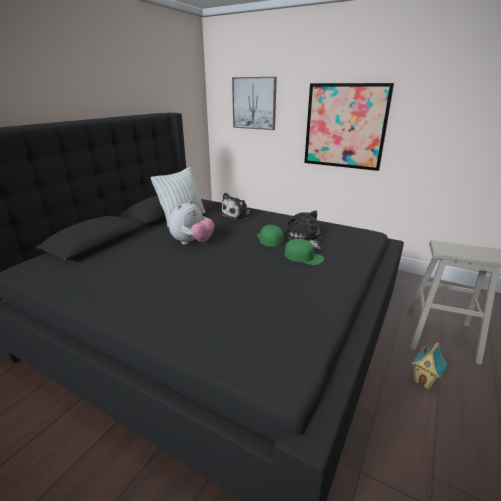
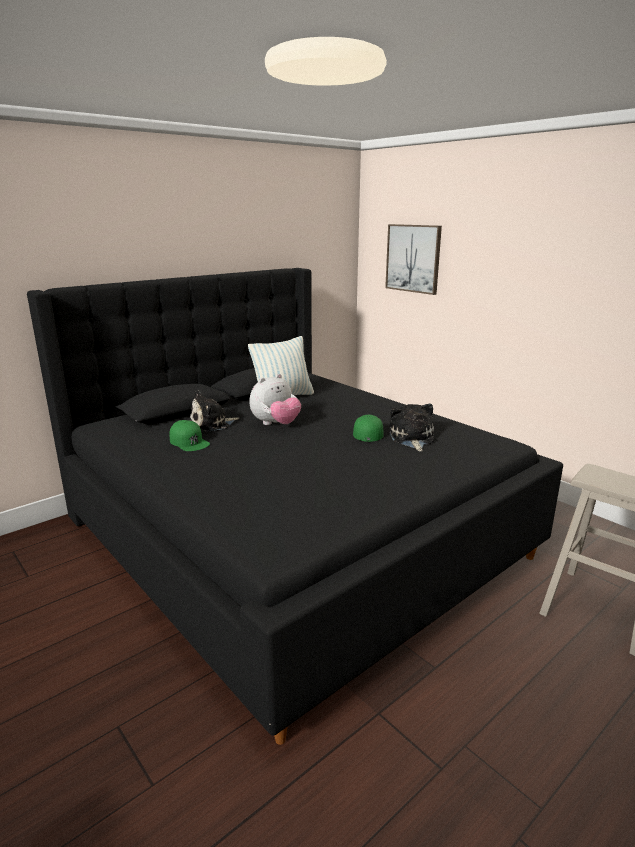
camera: 20 degrees right, 5 degrees down
(237, 215) = (350, 401): plush toy -> plush toy (212, 424)
(303, 256) = (392, 457): green cap -> green cap (189, 442)
(345, 126) = (525, 296): picture -> none
(424, 381) = (530, 653): toy house -> none

